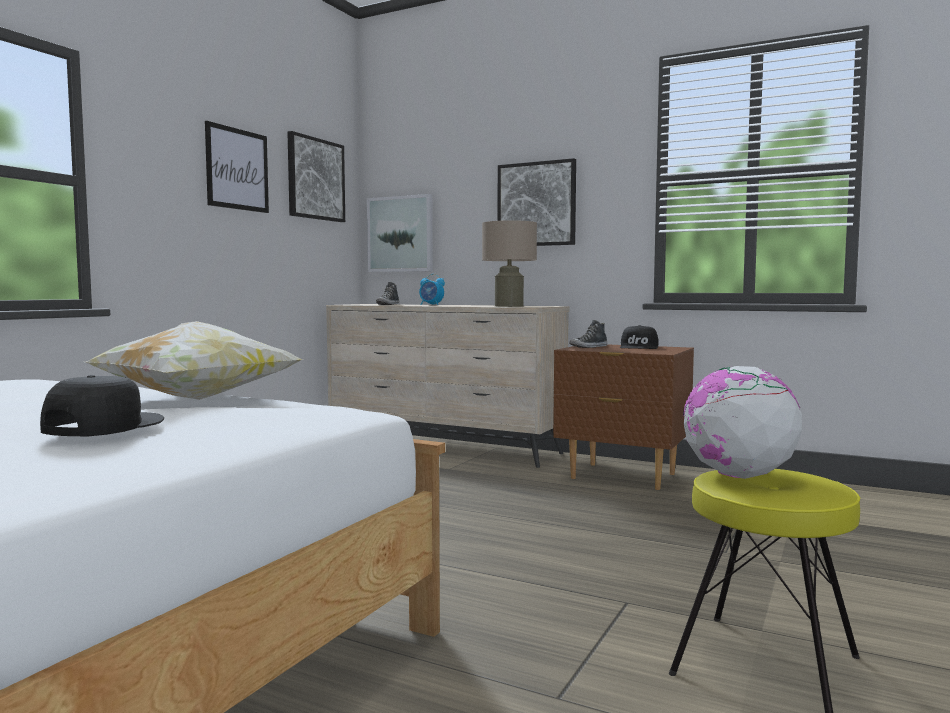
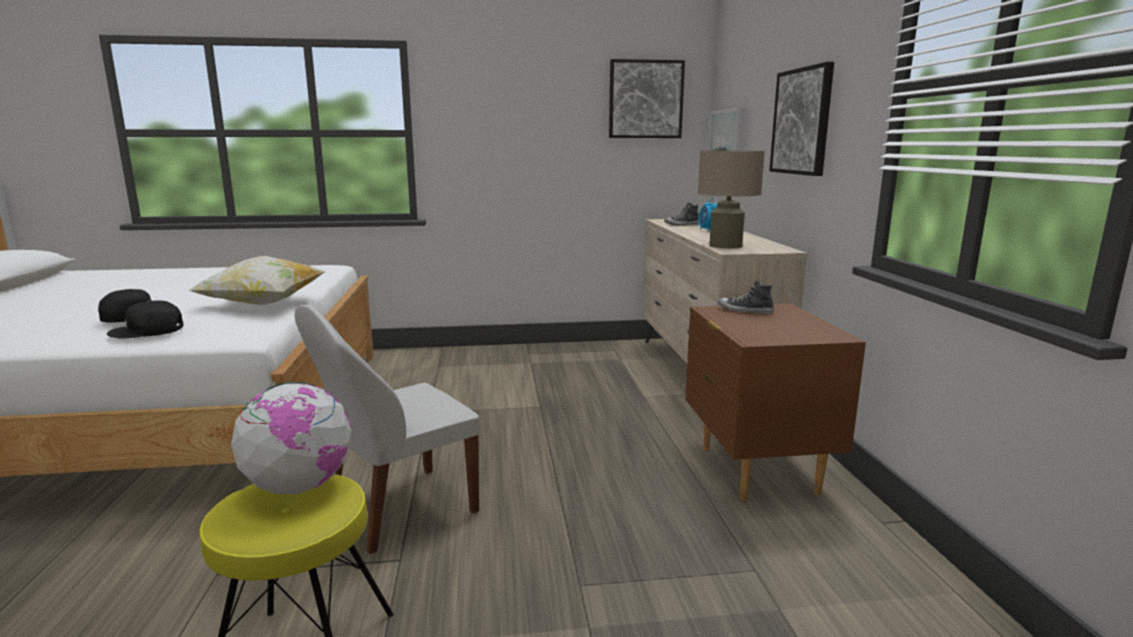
camera: 55 degrees right, 10 degrees up
(237, 169) = (549, 104): picture -> none
(526, 587) = (398, 509): none -> white chair
(639, 347) = (797, 324): black cap -> black cap (147, 330)

